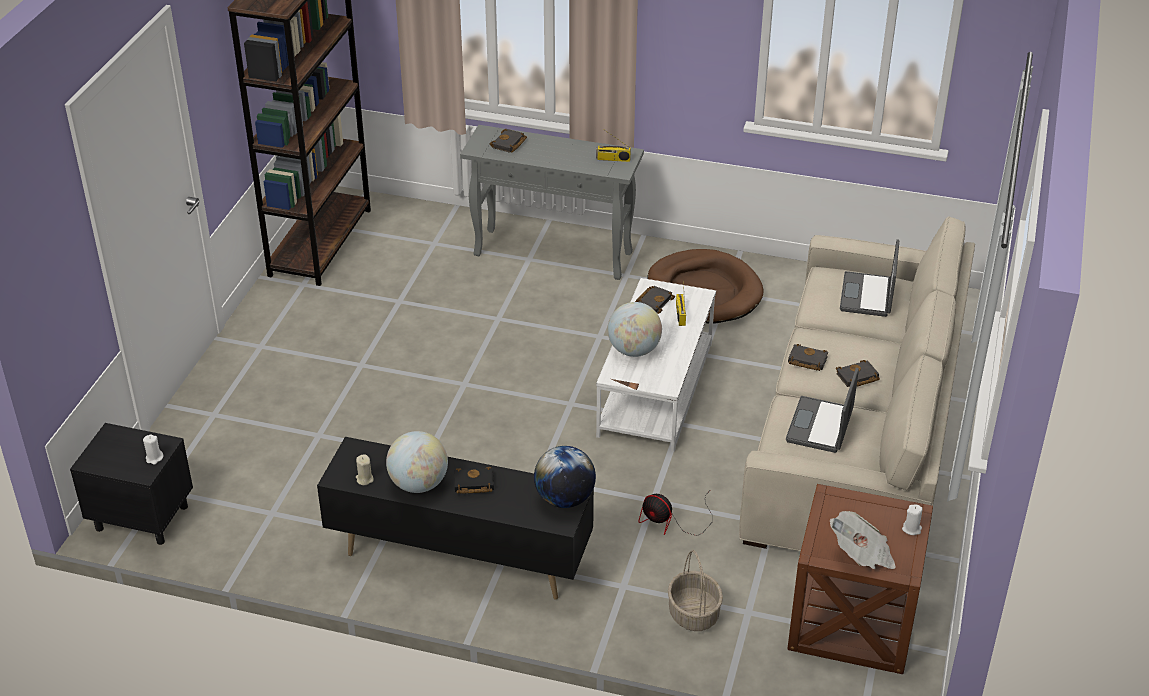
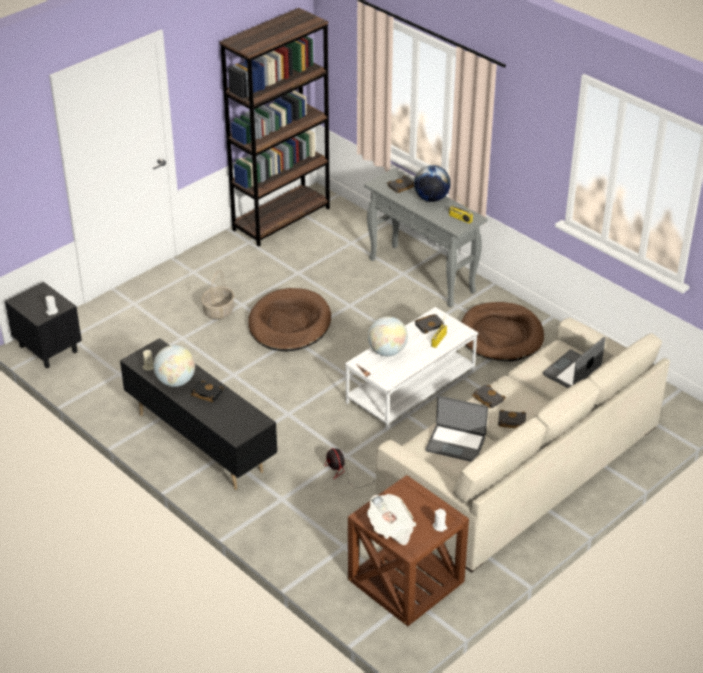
camera: 30 degrees right, 0 degrees up
(443, 367) = (289, 324): none -> brown dog bed
(565, 499) = (251, 423): globe -> globe (431, 199)
(693, 613) = (309, 533): basket -> basket (218, 311)
(821, 426) = (456, 443): laptop -> laptop turned 120 degrees counterclockwise

